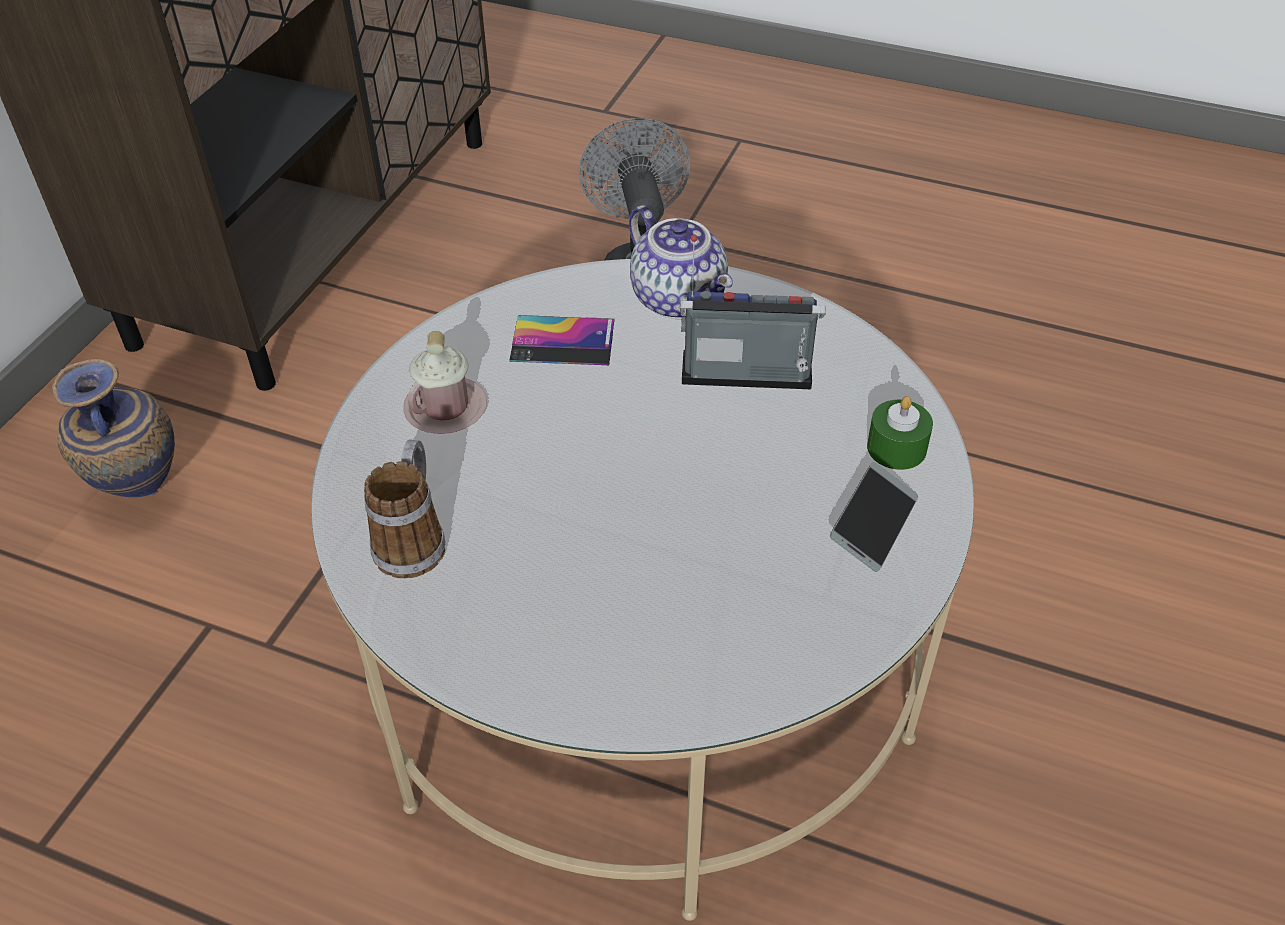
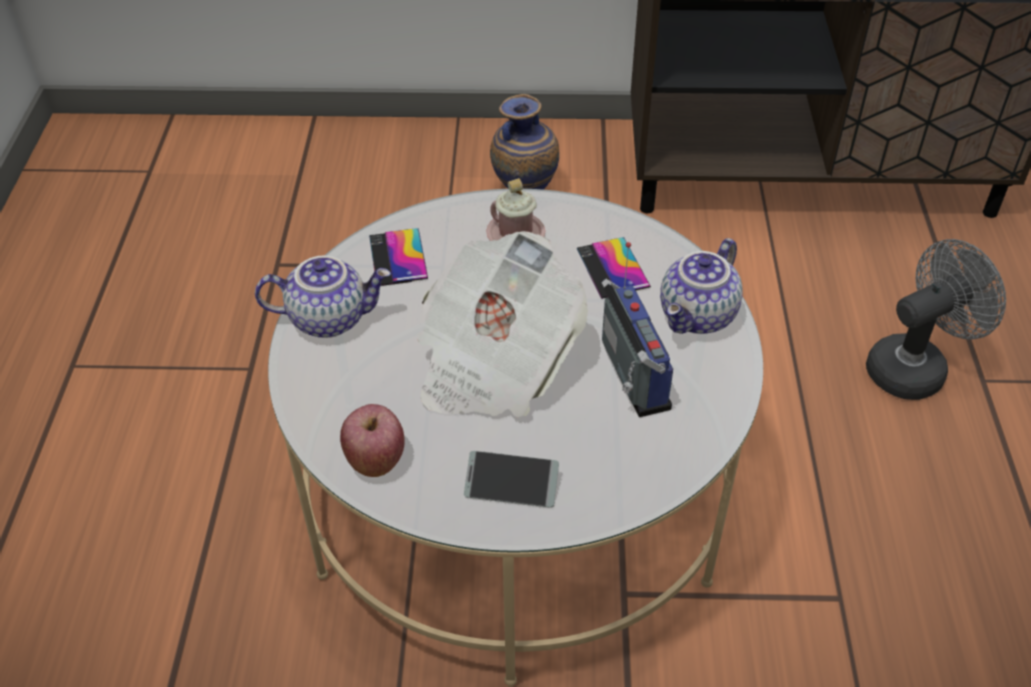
camera: 70 degrees right, 0 degrees up
(414, 539) = (398, 257): mug -> phone
(493, 645) = (329, 318): none -> teapot
(666, 488) = (494, 361): none -> newspaper
(786, 648) = (375, 459): none -> apple
(896, 448) = (601, 484): green candle -> none

